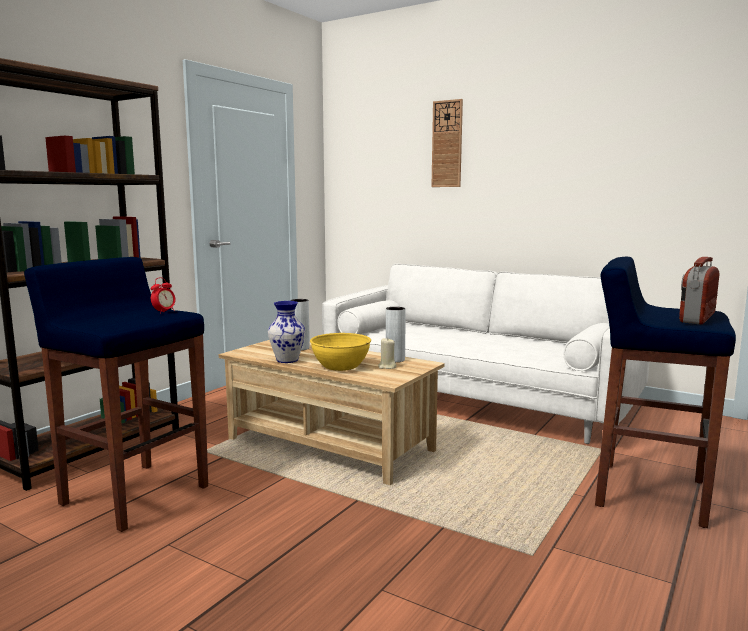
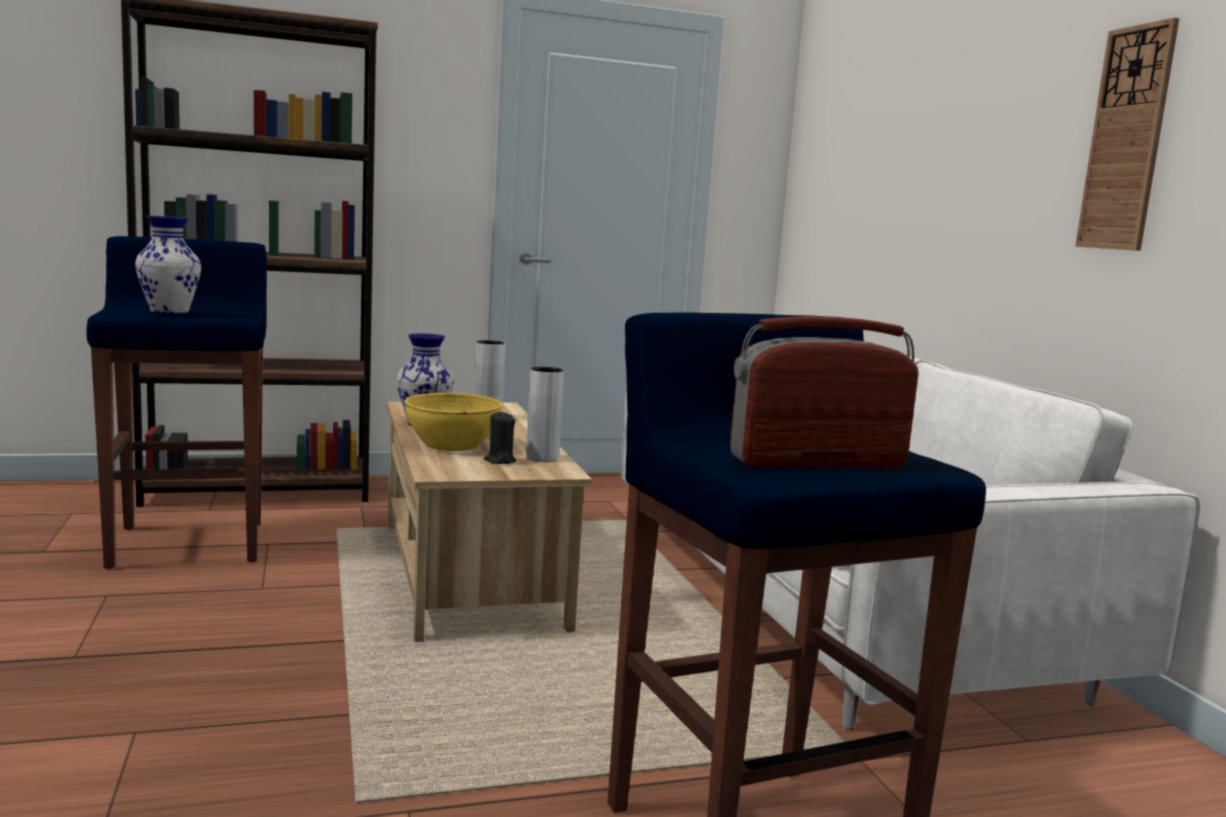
camera: 40 degrees right, 0 degrees up
(134, 320) = (168, 313): none -> vase
(164, 312) = (228, 313): alarm clock -> none
(387, 367) = (500, 461): beige candle -> black candle
(447, 144) = (928, 108): wall clock -> wall clock (1127, 139)

